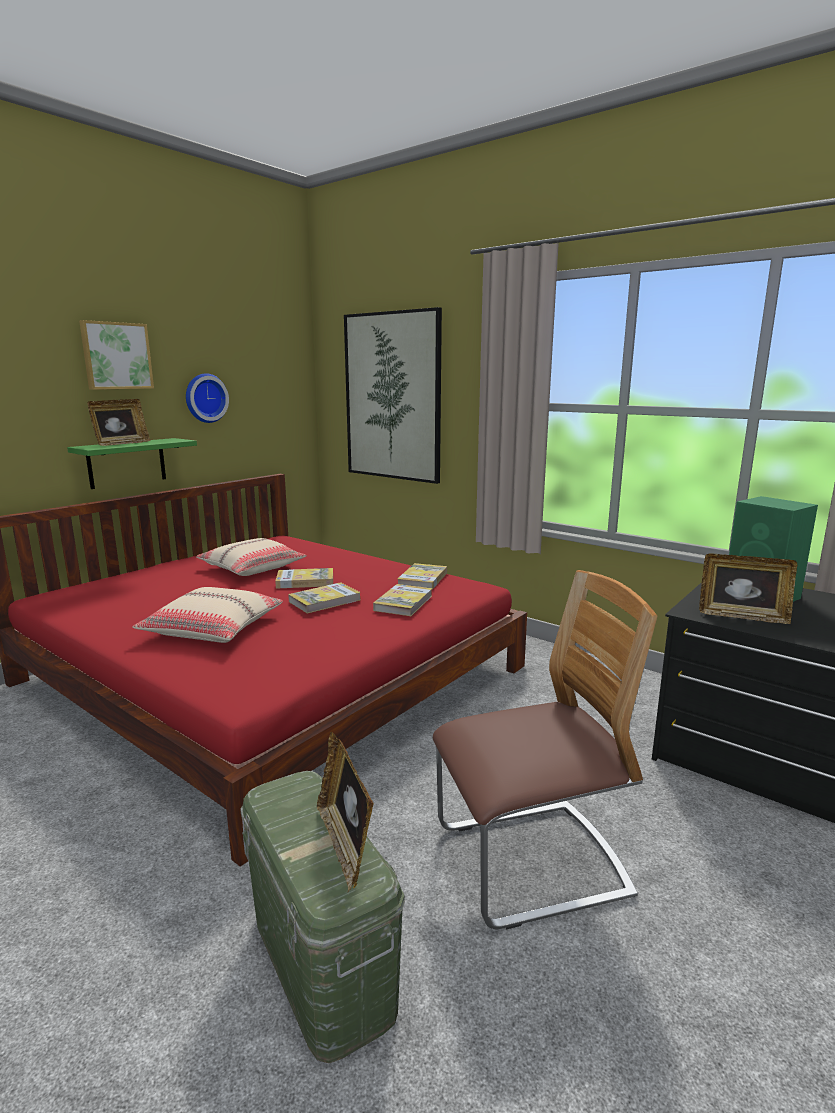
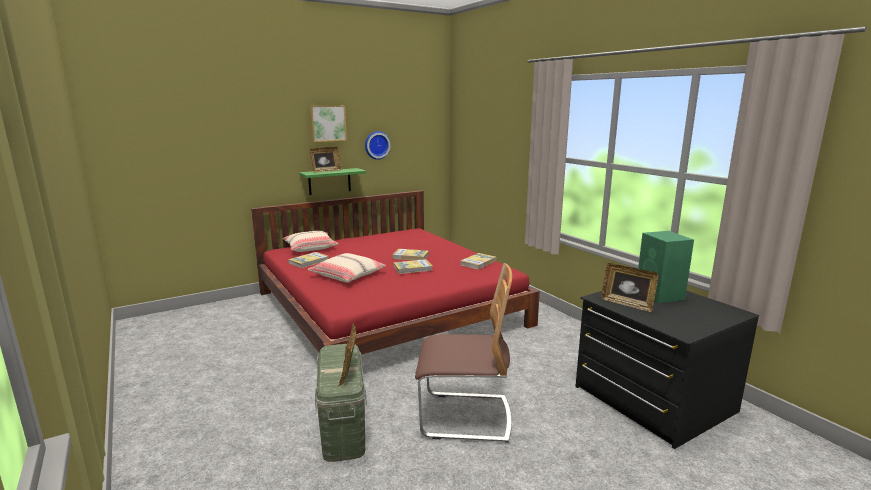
camera: 20 degrees right, 0 degrees up
(252, 568) = (388, 246): beige pillow -> beige pillow (310, 247)
(392, 397) = (488, 146): picture -> none
(403, 603) = (455, 275): book -> book (309, 261)

